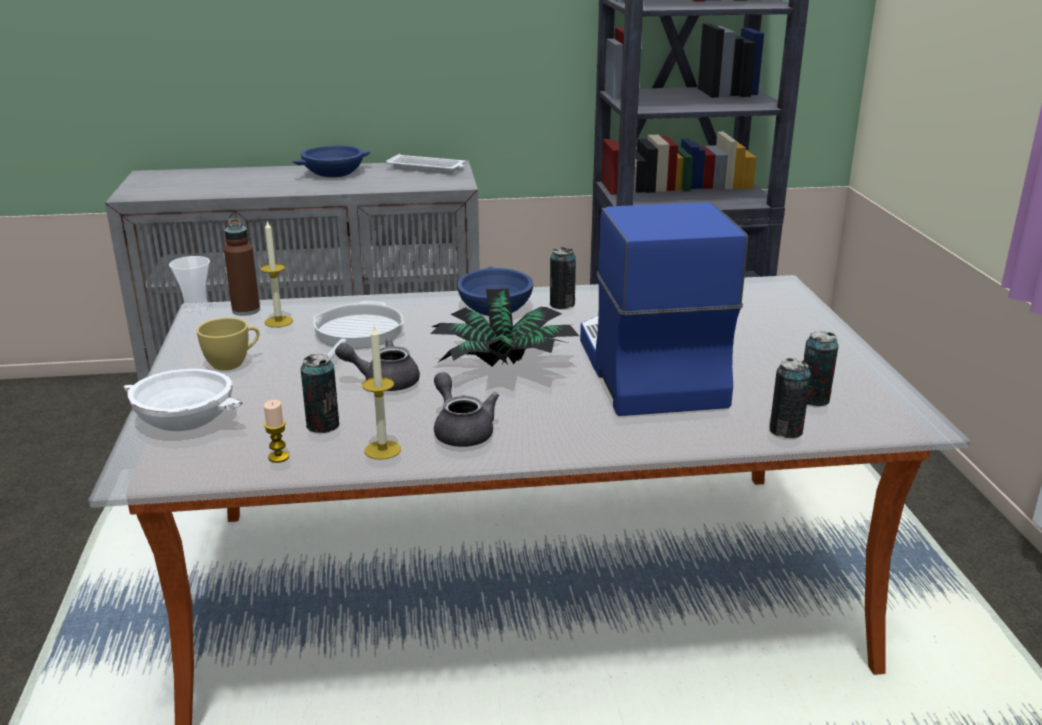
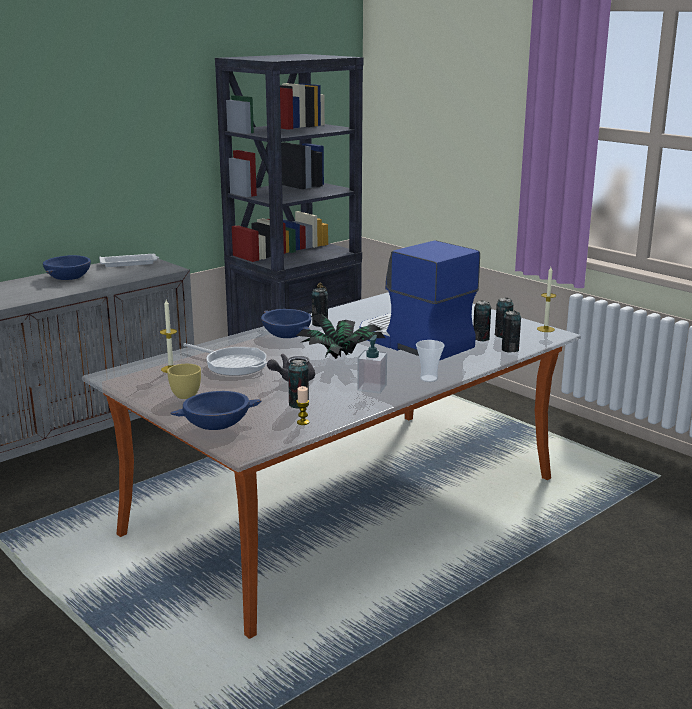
camera: 35 degrees left, 5 degrees down
(183, 420) = (216, 424): white bowl -> blue bowl
(196, 309) = (100, 376): cup -> cup (429, 378)
(246, 310) = (136, 369): brown bottle -> none
(356, 335) = (233, 364): frying pan -> frying pan turned 150 degrees clockwise
(382, 450) = (349, 405): candle -> candle (545, 329)
(461, 431) = (372, 388): grey teapot -> soap dispenser
(765, 395) = (481, 339): none -> can

